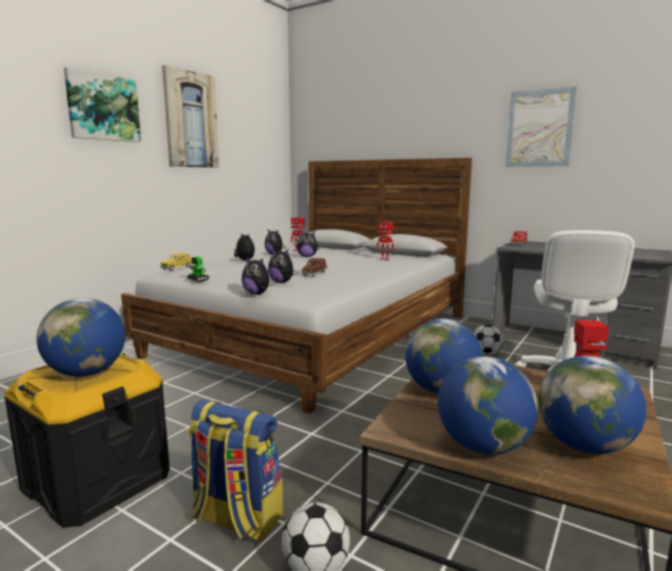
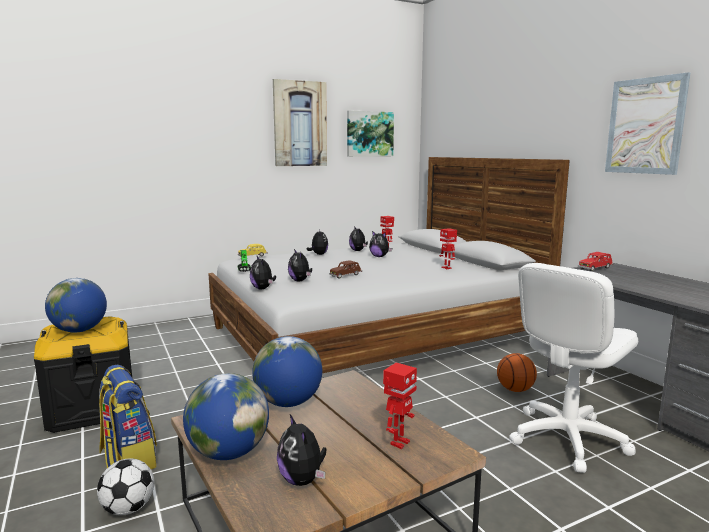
camera: 30 degrees right, 0 degrees up
(103, 107) = (215, 121): picture -> picture (369, 134)
(486, 354) = (515, 390): football -> basketball
(584, 446) = (303, 480): globe -> plush toy

